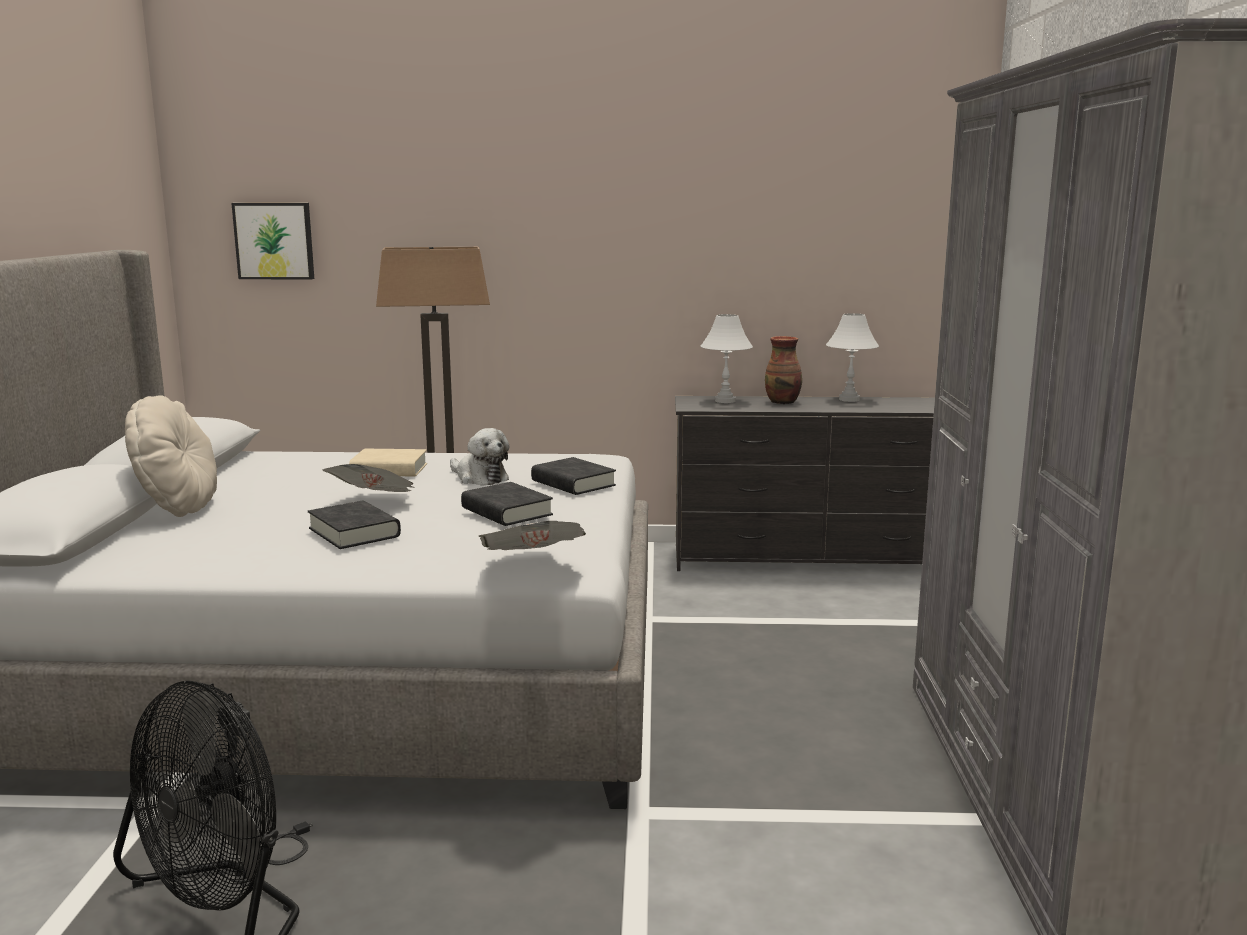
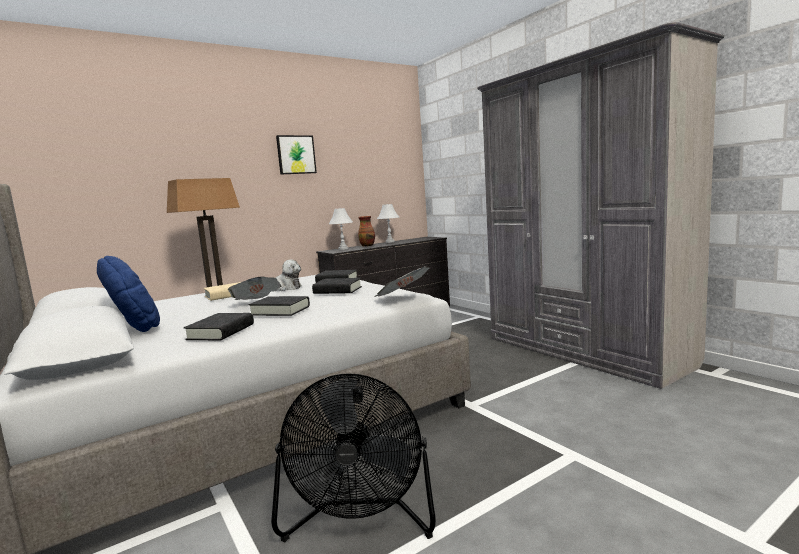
camera: 35 degrees left, 5 degrees down
(178, 510) = (134, 330): beige pillow -> blue pillow
(225, 550) = (221, 332): none -> black book
(274, 241) = (69, 187): picture -> picture (296, 155)

